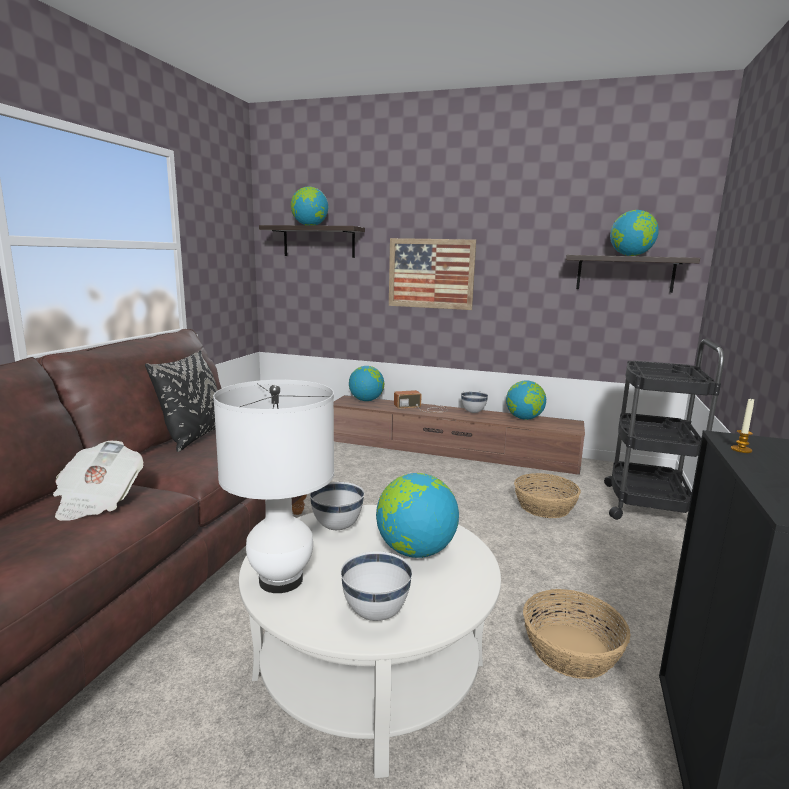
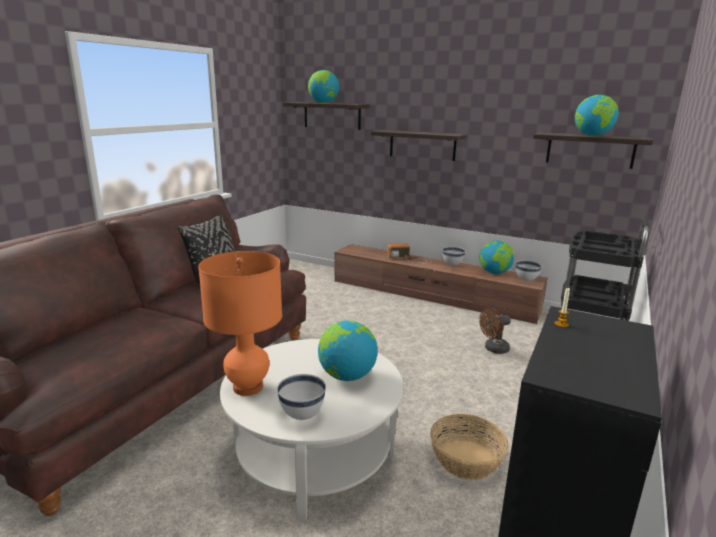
camera: 10 degrees right, 5 degrees up
(97, 501) = (139, 324): newspaper -> none
(280, 580) = (248, 387): white table lamp -> orange table lamp
(336, 527) = (298, 354): white bowl -> white bowl (526, 280)
(366, 400) = (366, 249): globe -> none
(431, 273) = (422, 145): picture -> shelf
(545, 507) = (493, 349): basket -> brown fan

